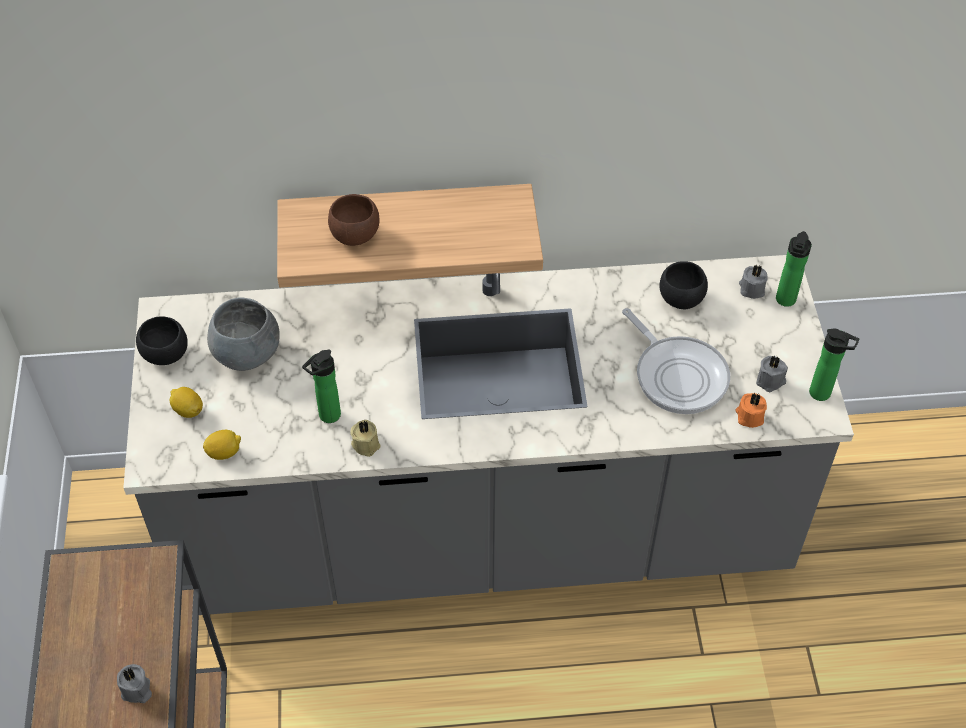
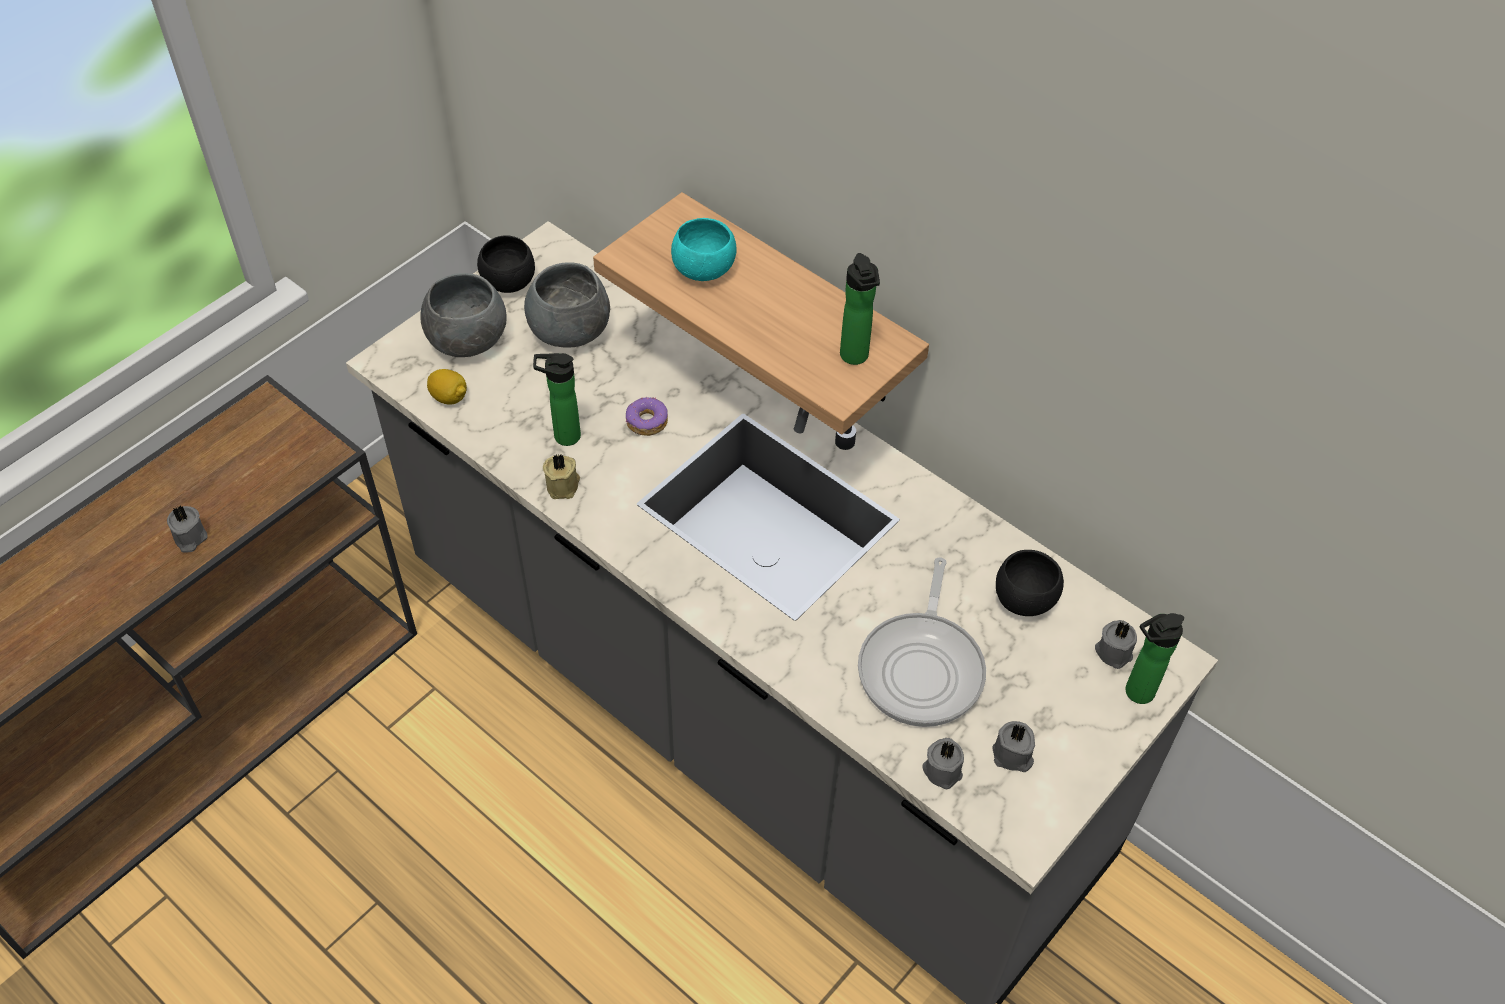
camera: 45 degrees right, 0 degrees up
(188, 410) = (467, 341): lemon -> grey bowl
(355, 234) = (704, 269): brown bowl -> turquoise bowl
(365, 368) = (646, 422): none -> donut
(749, 416) = (943, 769): orange candle -> grey candle
(823, 394) = (1053, 818): bottle -> bottle (855, 358)

